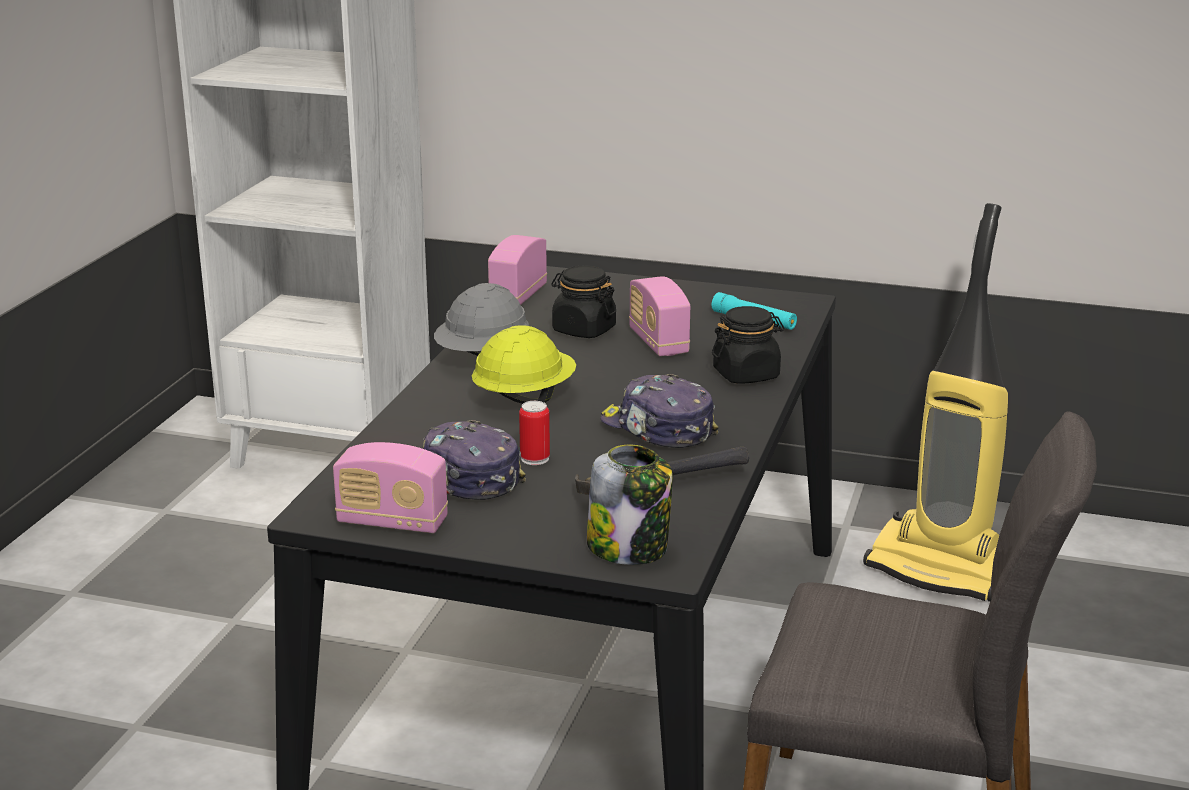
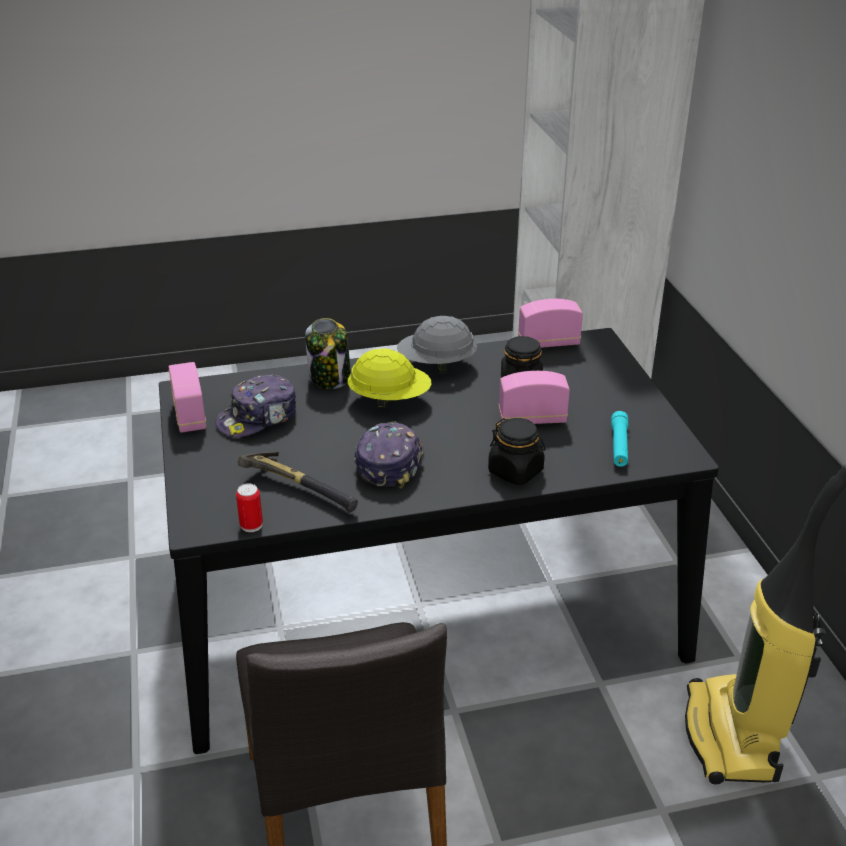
camera: 60 degrees right, 10 degrees up
(461, 480) = (258, 418): cap -> cap turned 135 degrees counterclockwise
(535, 458) = (307, 432): can -> can (251, 525)
(629, 548) = (212, 505): jar -> jar (330, 378)
(658, 342) = (532, 419): radio -> radio turned 45 degrees clockwise

